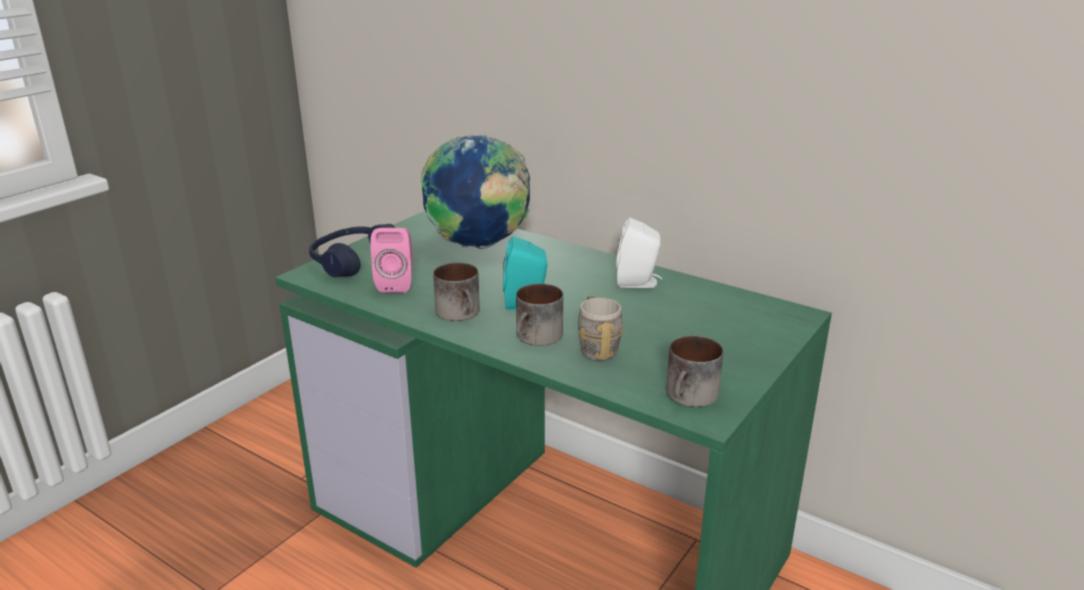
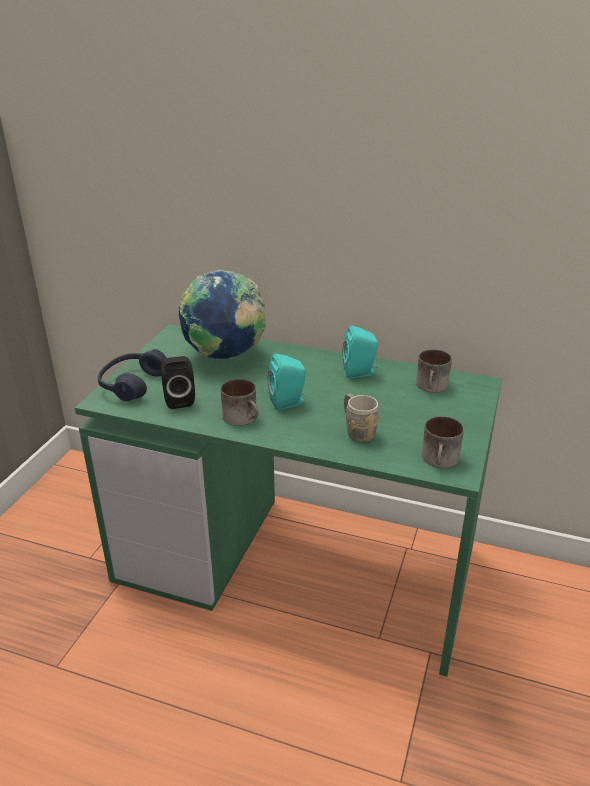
camera: 15 degrees left, 5 degrees up
(396, 284) = (178, 399): pink speaker -> black speaker
(537, 338) = (311, 430): mug -> mug (432, 387)
(638, 283) = (360, 373): white speaker -> turquoise speaker

